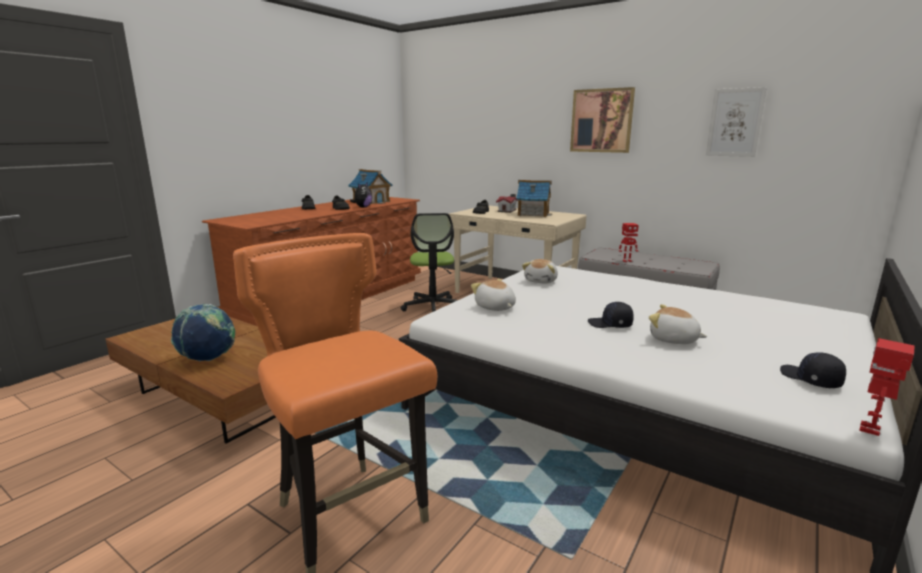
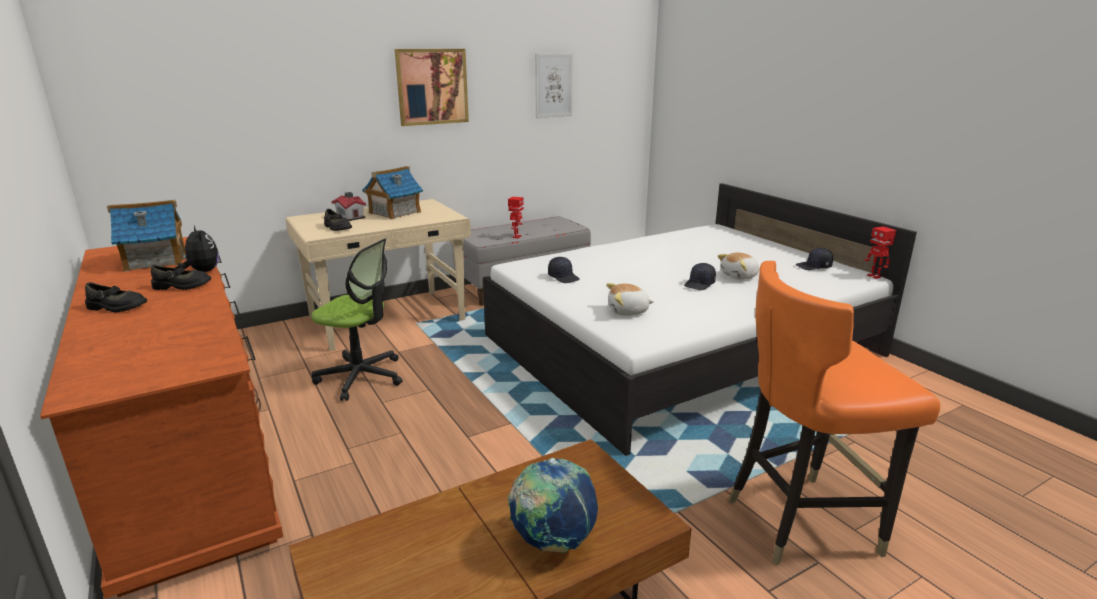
camera: 65 degrees left, 5 degrees up
(541, 281) = (564, 277): plush toy -> black cap

